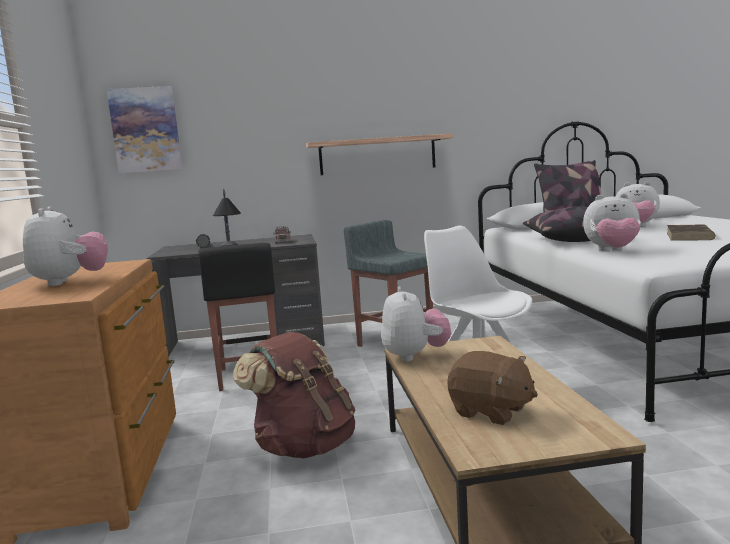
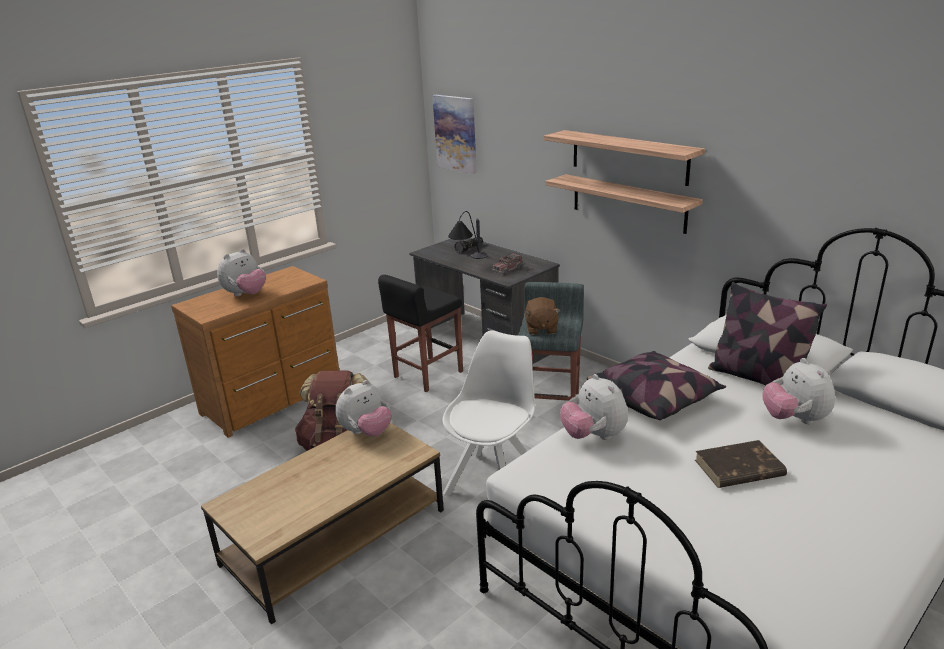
camera: 55 degrees right, 15 degrees up
(373, 114) = (628, 157): none -> shelf
(491, 411) = (280, 493): brown plush toy -> brown plush toy (541, 329)

